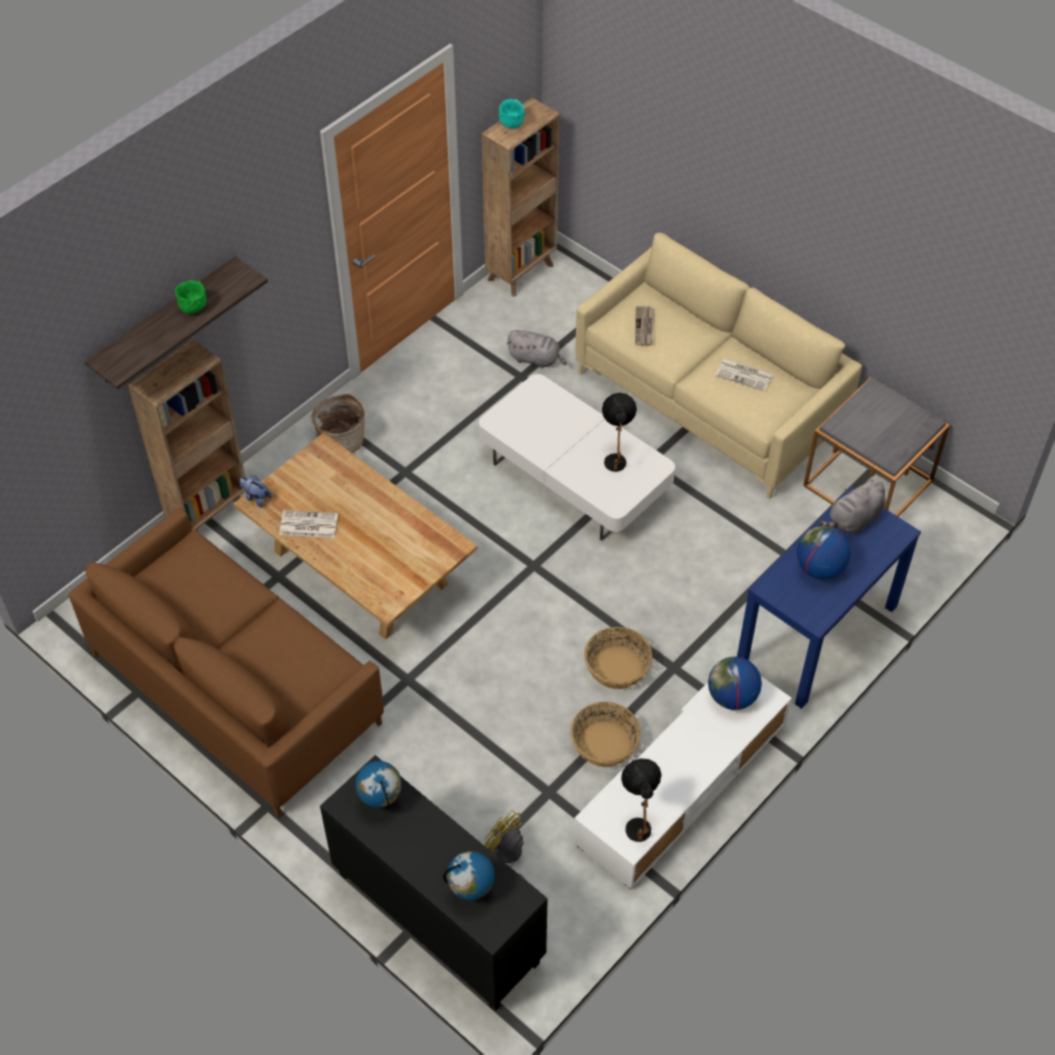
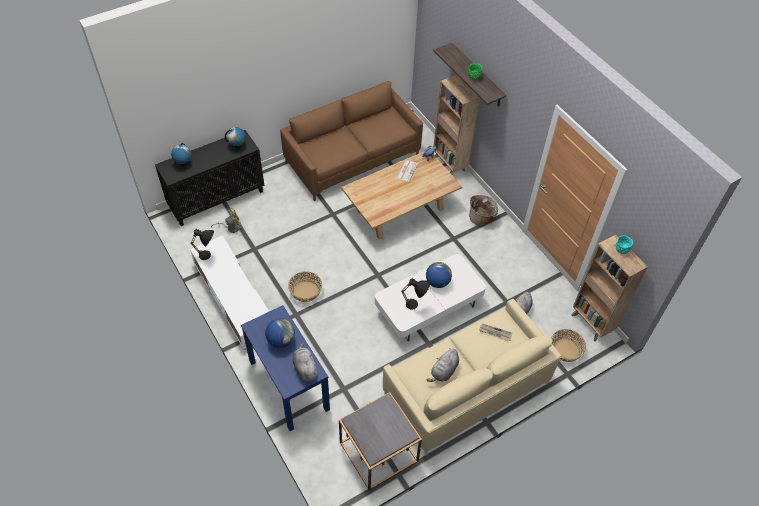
camera: 105 degrees right, 0 degrees up
(604, 744) = (267, 275): basket -> basket (565, 350)
(732, 697) = (252, 311): globe -> globe (437, 282)
(745, 375) = (443, 371): newspaper -> grey plush toy

